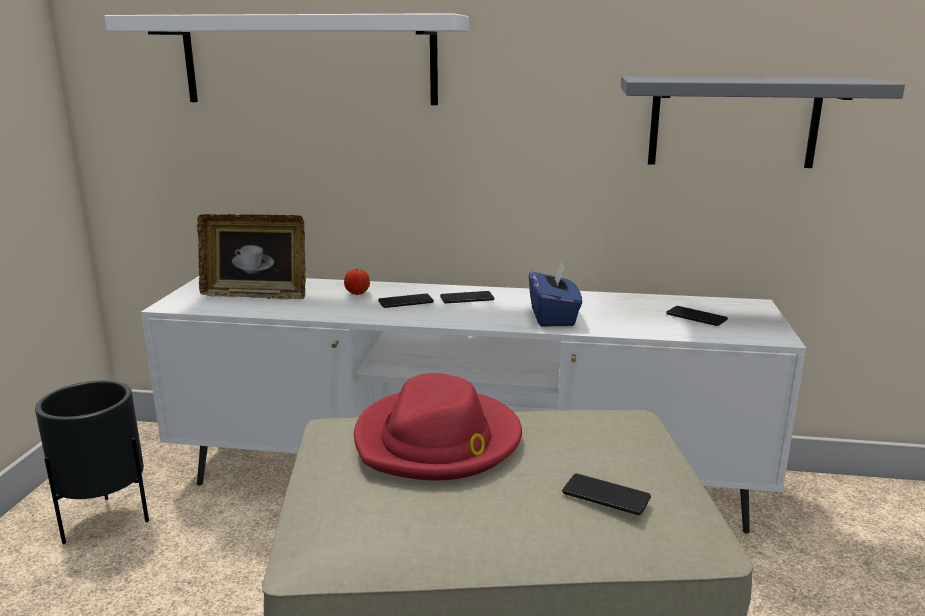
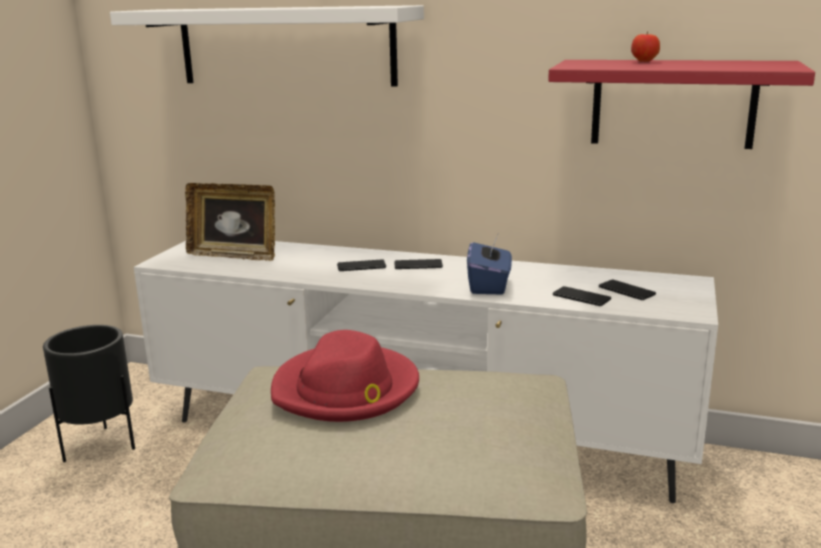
camera: 10 degrees right, 0 degrees up
(357, 293) = (322, 257): apple -> apple (644, 61)
(606, 495) = (470, 443): phone -> phone (581, 297)
(733, 122) = (673, 103): grey shelf -> red shelf

